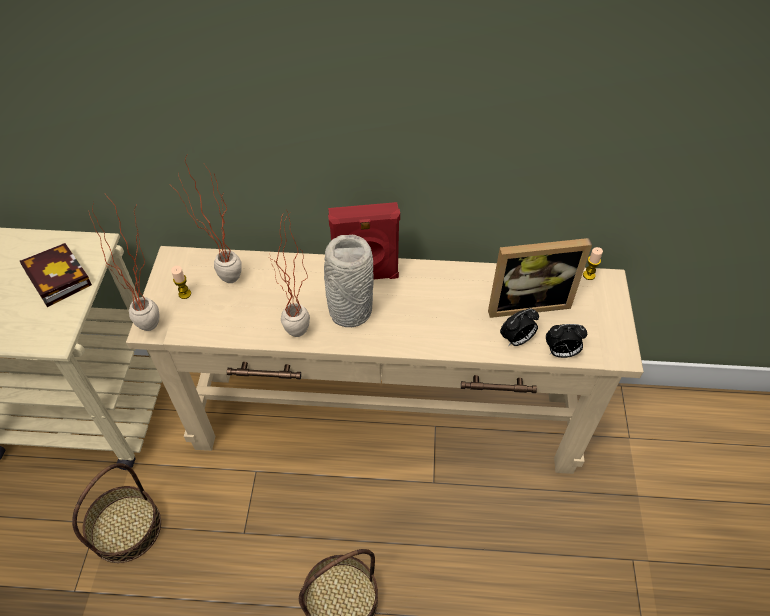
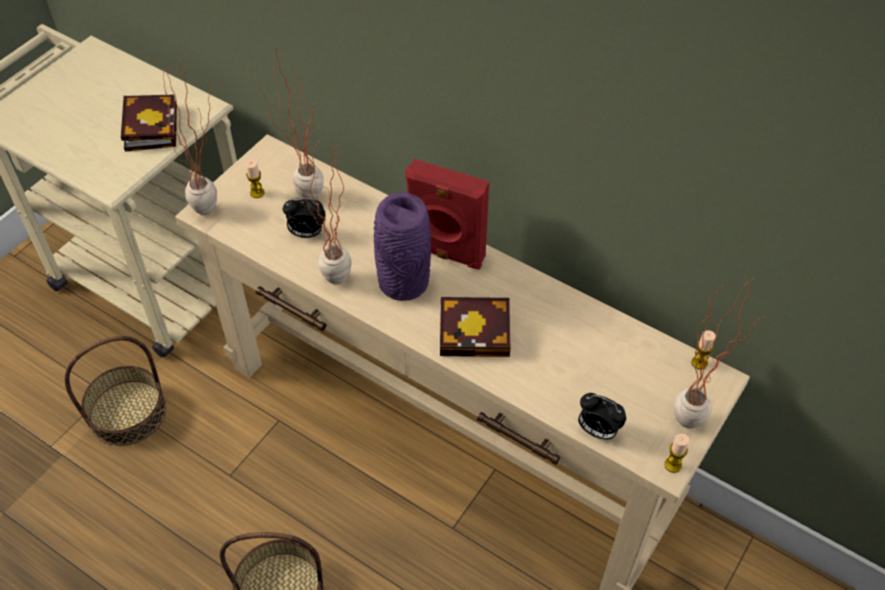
camera: 30 degrees right, 0 degrees up
(349, 311) = (402, 281): grey vase -> purple vase
(430, 322) = (478, 331): none -> book
(516, 340) = (557, 394): alarm clock -> alarm clock (306, 233)
(526, 302) = (601, 358): picture frame -> none
(614, 312) = (697, 417): none -> potted plant
(624, 351) = (673, 465): none -> candle

